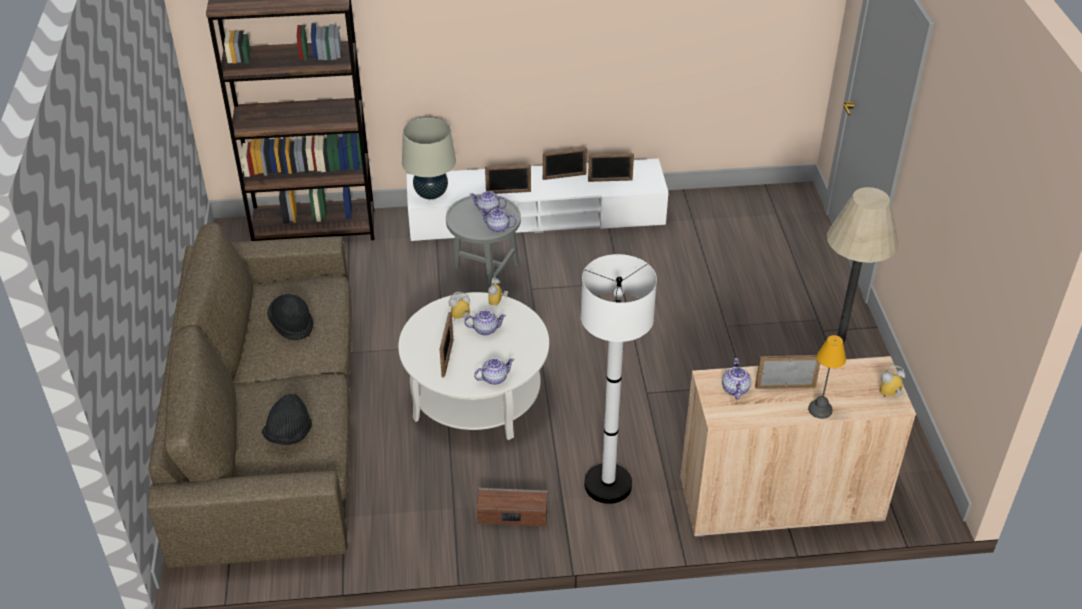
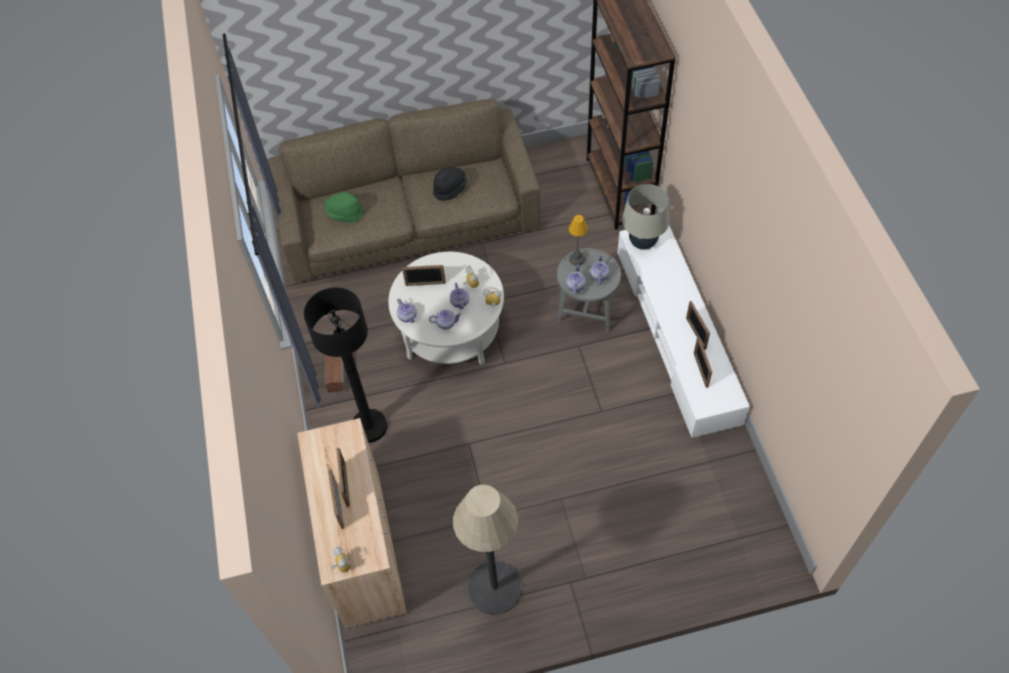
camera: 85 degrees right, 15 degrees up
(289, 434) = (345, 213): black hat -> green hat
(508, 192) = (660, 295): picture frame -> picture frame (339, 506)
(608, 484) = (369, 426): white floor lamp -> black floor lamp
(734, 389) = (341, 448): teapot -> teapot (446, 323)
(819, 409) = (322, 510): table lamp -> table lamp (577, 259)

